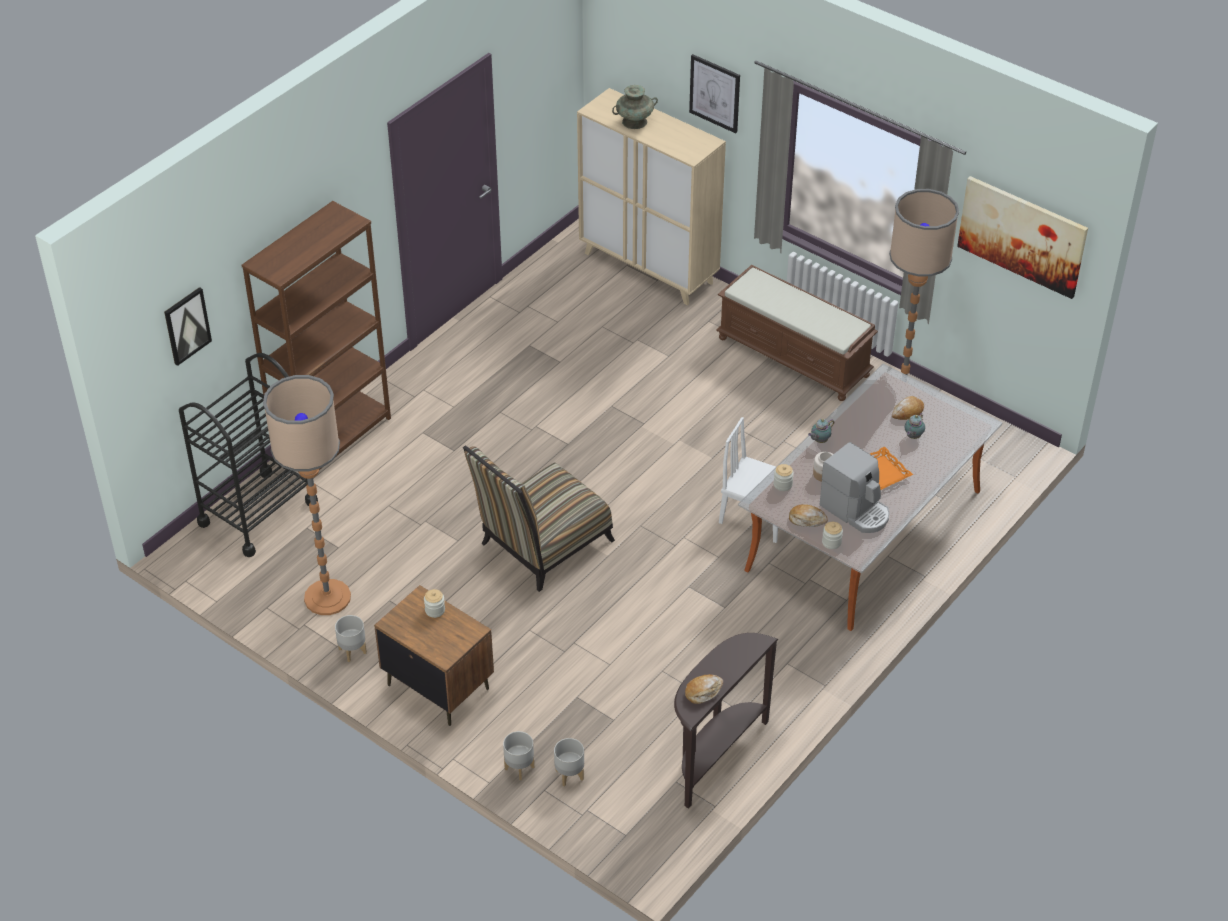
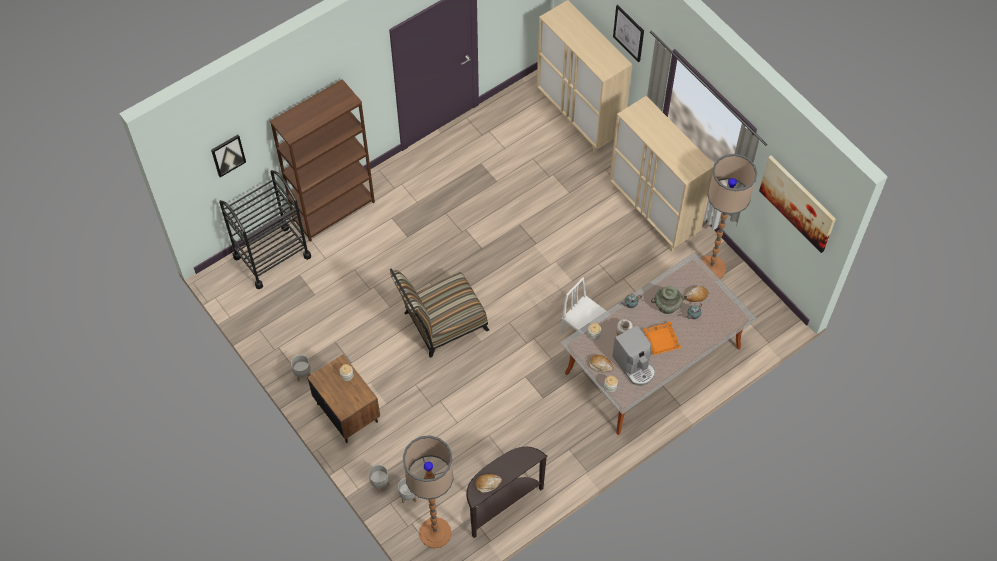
camera: 15 degrees right, 15 degrees up
(327, 597) = (298, 331): floor lamp -> floor lamp (435, 533)
(635, 122) = (575, 34): turquoise vase -> turquoise vase (667, 306)
(795, 356) = (654, 212): brown bench -> beige cabinet

